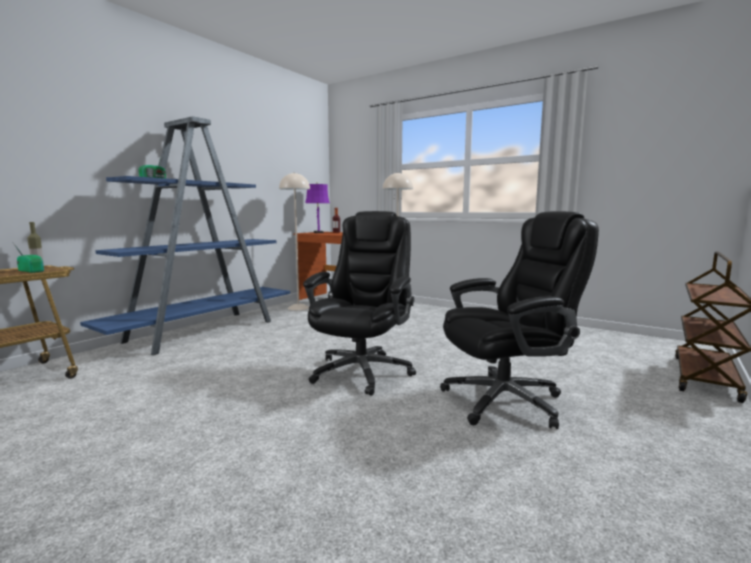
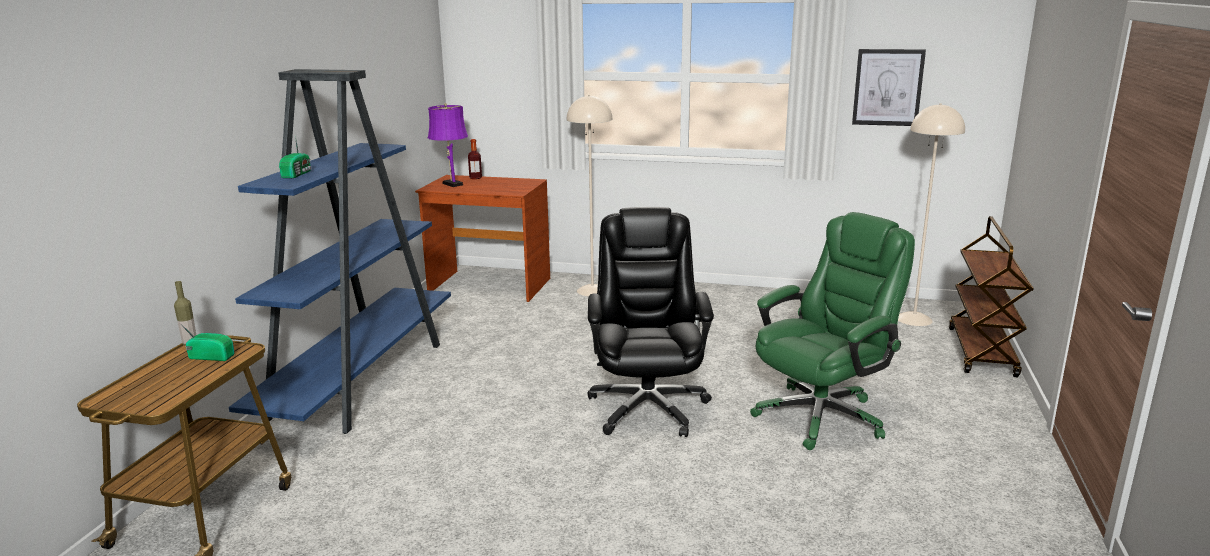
camera: 20 degrees left, 10 degrees up
(298, 307) = (448, 310): beige floor lamp -> beige floor lamp (914, 319)
(506, 401) = (822, 416): black office chair -> green office chair
(622, 157) = (887, 87): none -> picture

